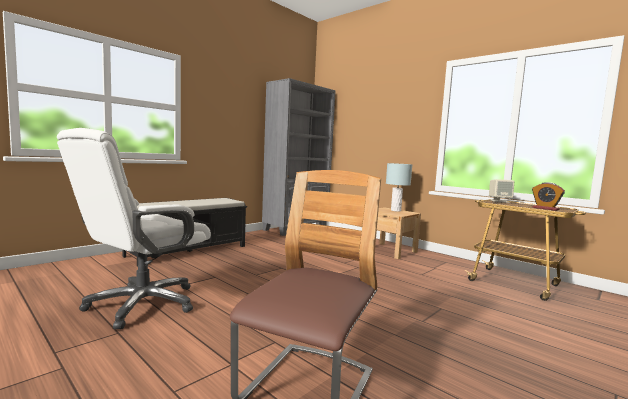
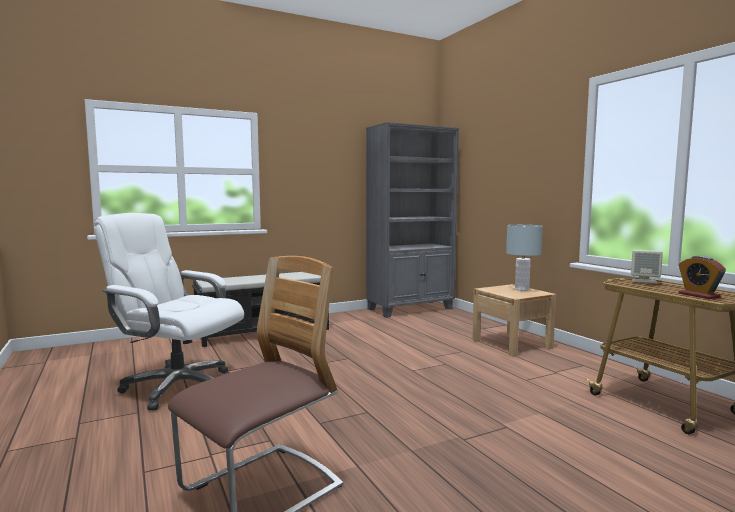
camera: 20 degrees right, 0 degrees up
(142, 304) = (177, 387): white office chair -> white office chair turned 60 degrees clockwise

